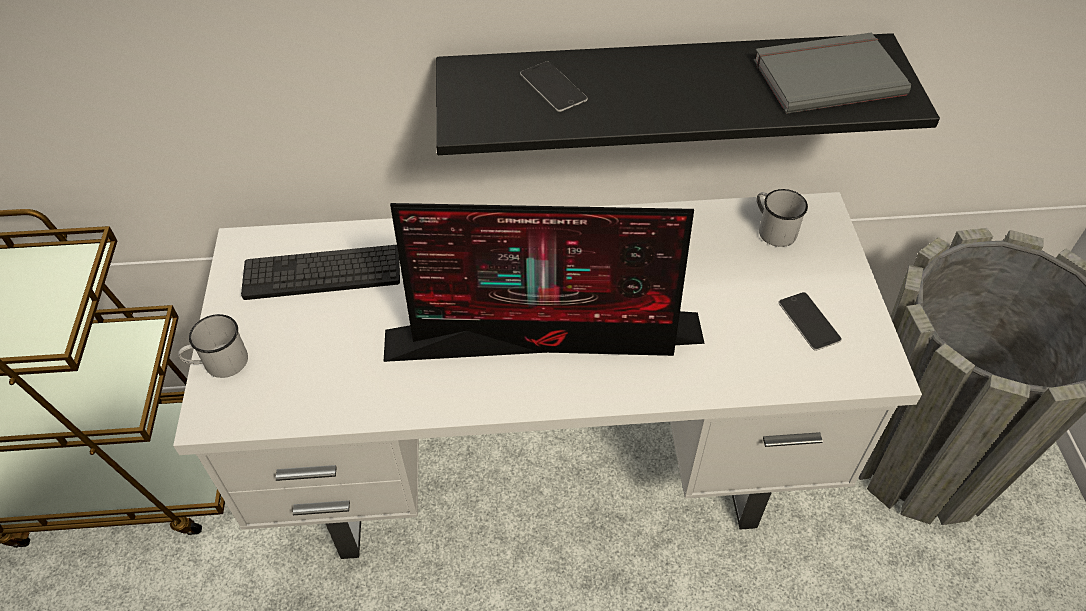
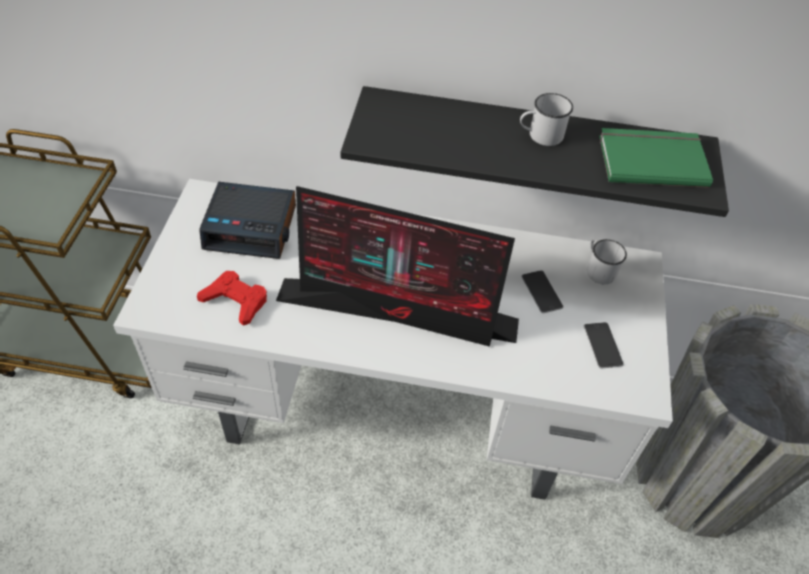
camera: 10 degrees right, 0 degrees up
(219, 363) = (161, 275): white mug -> white mug (540, 135)
(322, 273) = (252, 227): keyboard -> alarm clock
(330, 374) = (235, 301): none -> red game controller
(553, 87) = (440, 125): phone -> phone (541, 291)
(826, 75) = (651, 159): grey book -> green book

